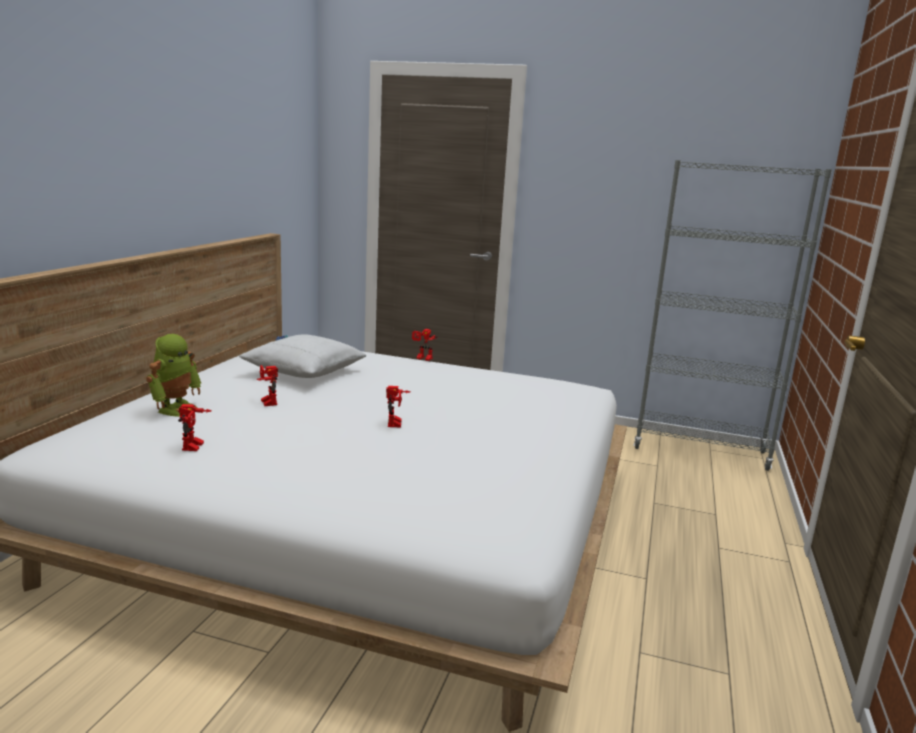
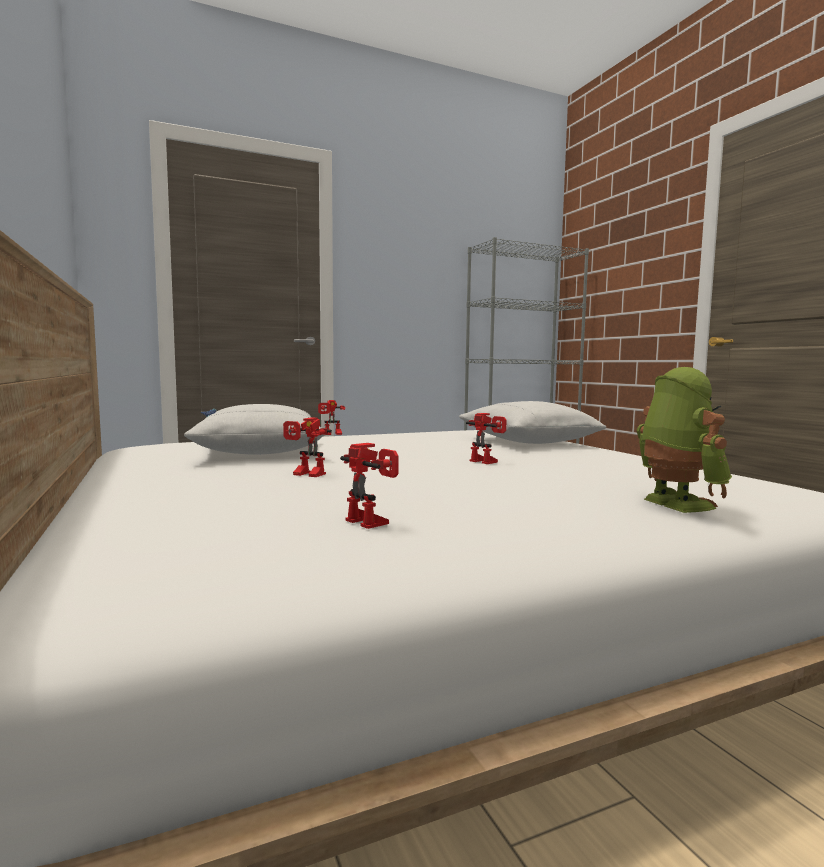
camera: 40 degrees left, 10 degrees down
(176, 409) = (203, 502): toy robot -> toy robot (673, 504)
(517, 413) = (528, 442): none -> grey pillow

